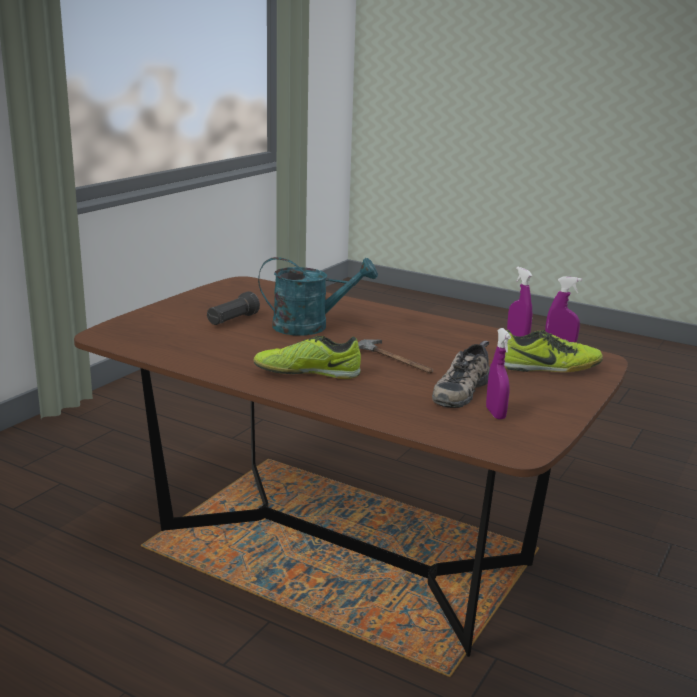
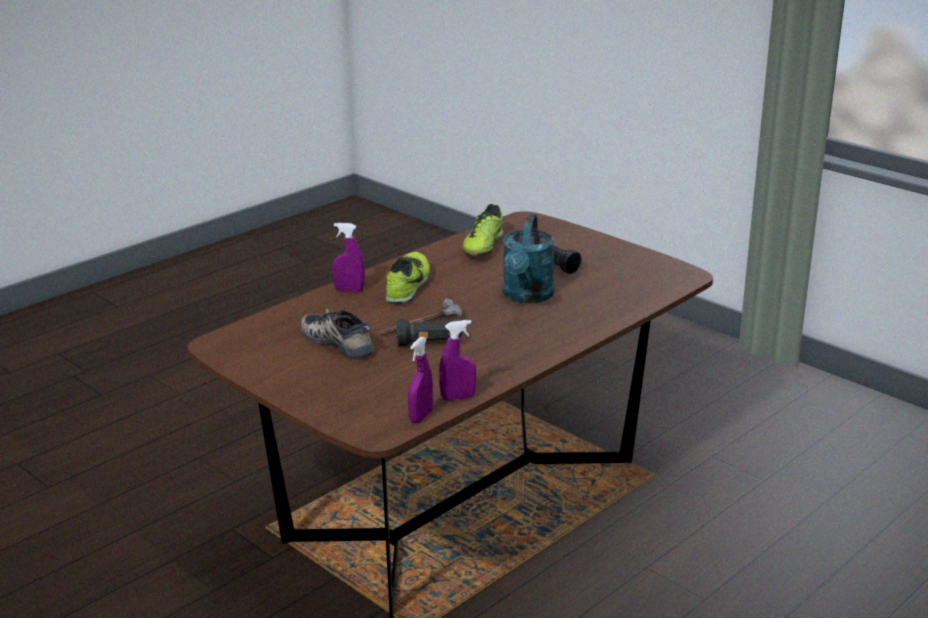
camera: 105 degrees right, 5 degrees up
(431, 354) = (429, 343): none -> black flashlight
(495, 413) = (283, 348): purple spray bottle -> purple spray bottle (349, 290)
(549, 368) = (367, 396): shoe -> shoe (483, 247)

